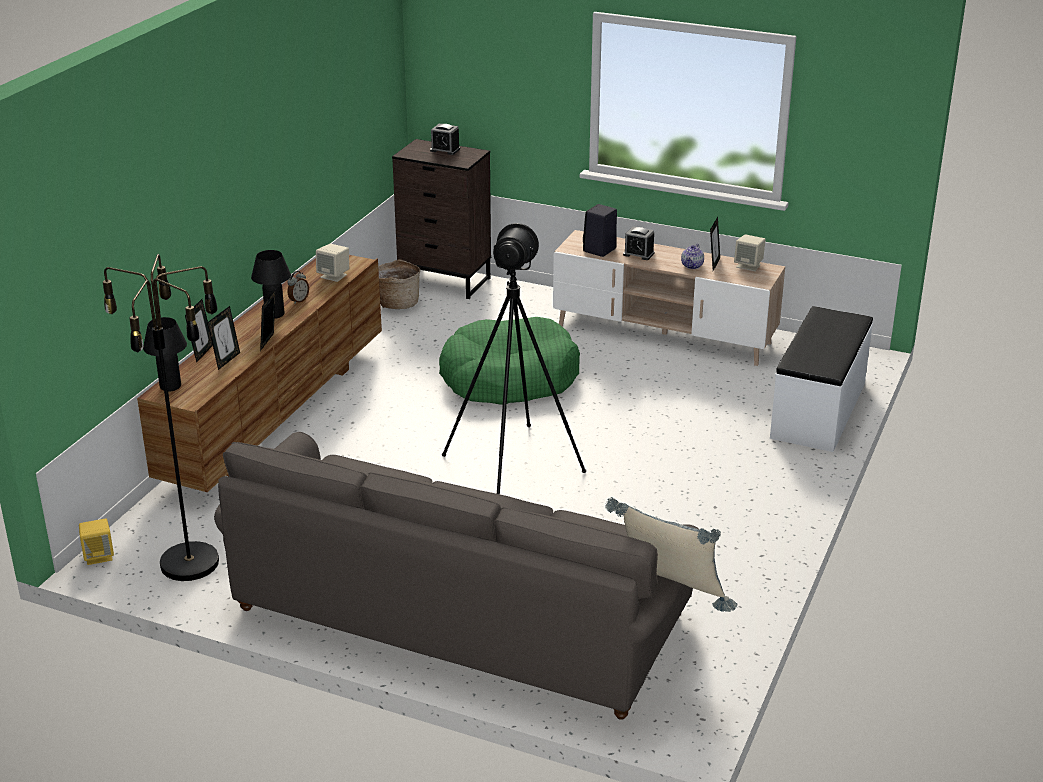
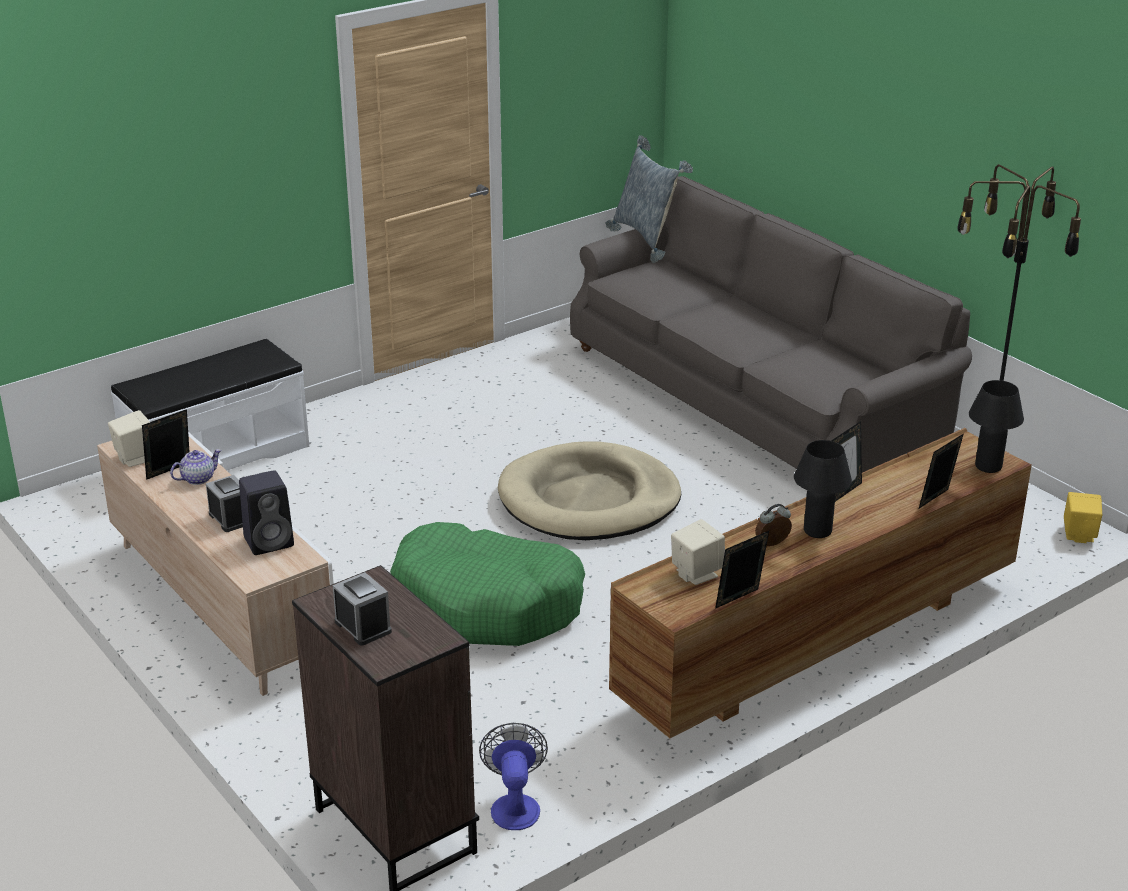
camera: 150 degrees left, 0 degrees up
(226, 360) = (909, 481): picture frame -> picture frame (740, 601)
(397, 303) = (514, 805): basket -> fan
(513, 463) = (589, 499): black floor lamp -> beige dog bed

